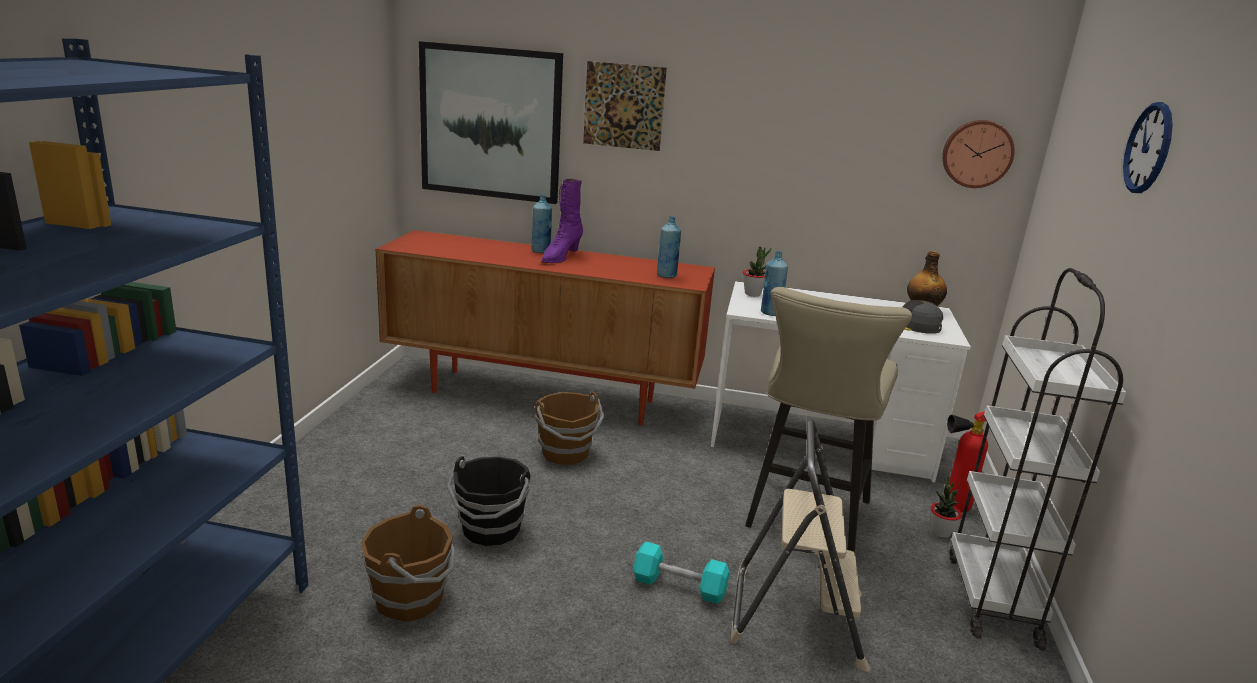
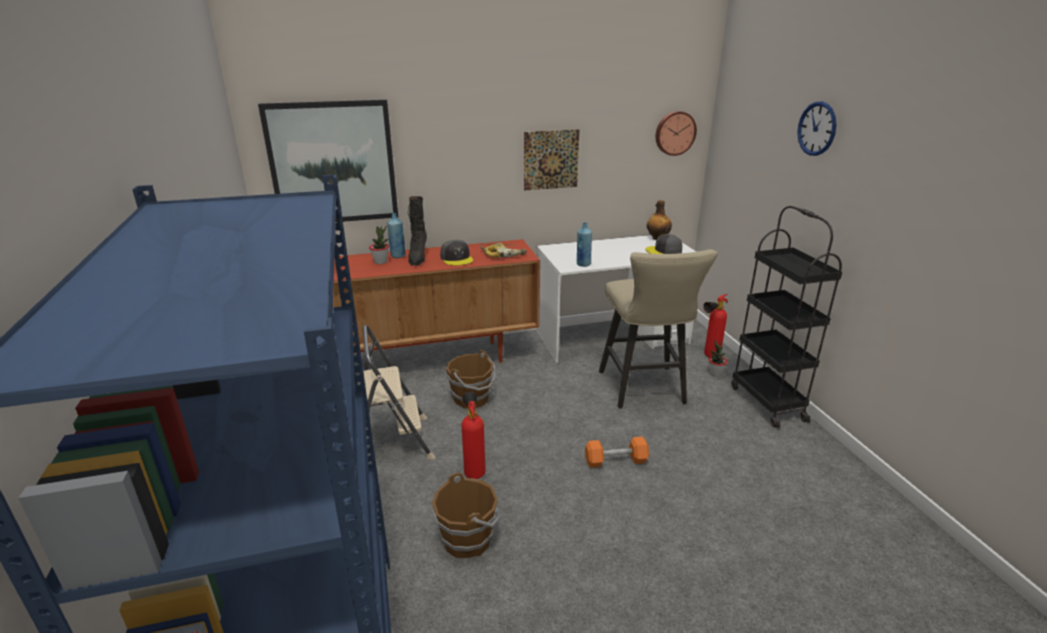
camera: 25 degrees left, 5 degrees up
(490, 530) = (474, 471): black bucket -> fire extinguisher
(560, 257) = (417, 257): purple boot -> black boot
(604, 267) = (457, 258): none -> grey cap
(624, 106) = (440, 134): picture -> picture (551, 160)
(666, 276) = (503, 254): blue bottle -> power drill
(679, 586) = (616, 461): turquoise dumbbell -> orange dumbbell
(752, 294) = (558, 253): potted plant -> potted plant (380, 262)
(791, 614) = (685, 452): beige step ladder -> beige step ladder (386, 443)
(992, 600) = (767, 403): white cart -> black cart

